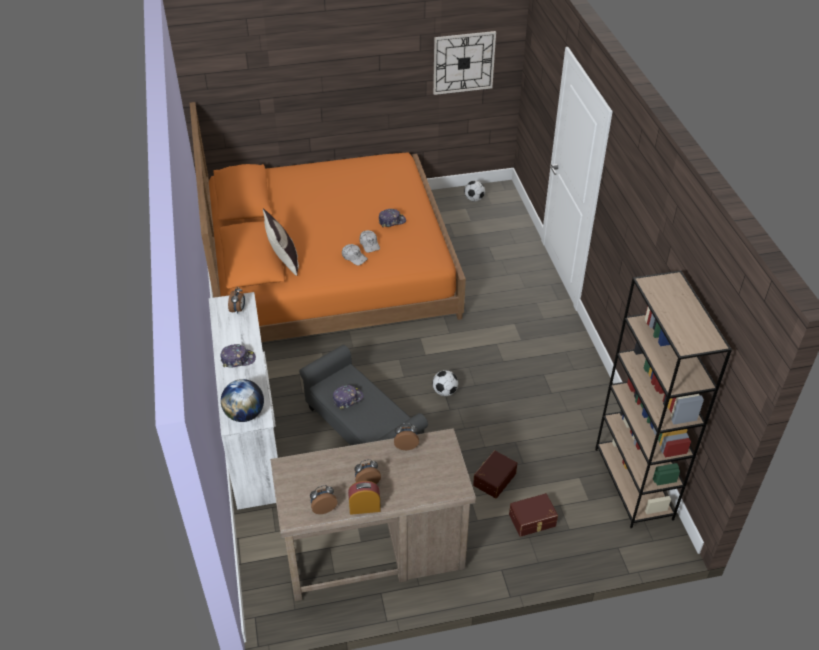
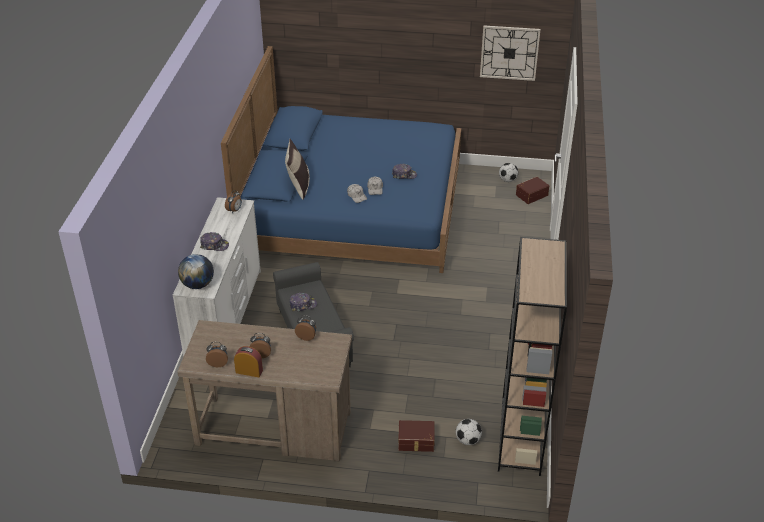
camera: 20 degrees right, 5 degrees down
(329, 268) = (352, 208): orange bed -> blue bed
(445, 391) = (397, 325): football -> football (468, 440)
(493, 479) = (401, 401): brown storage box -> brown storage box (531, 195)

